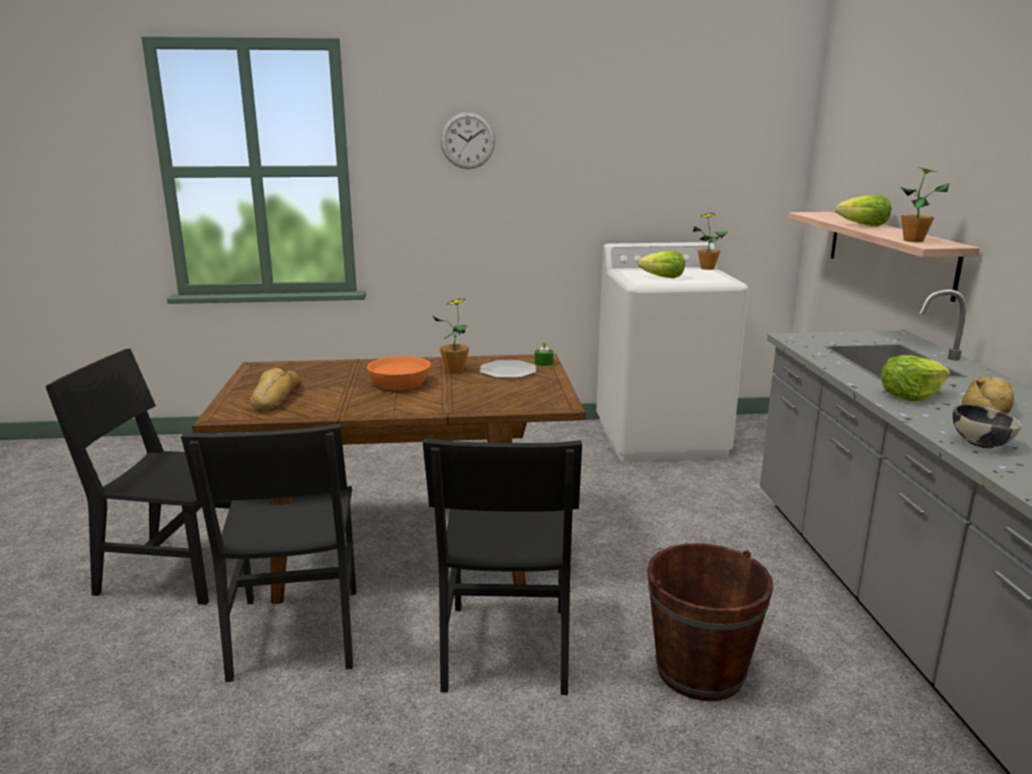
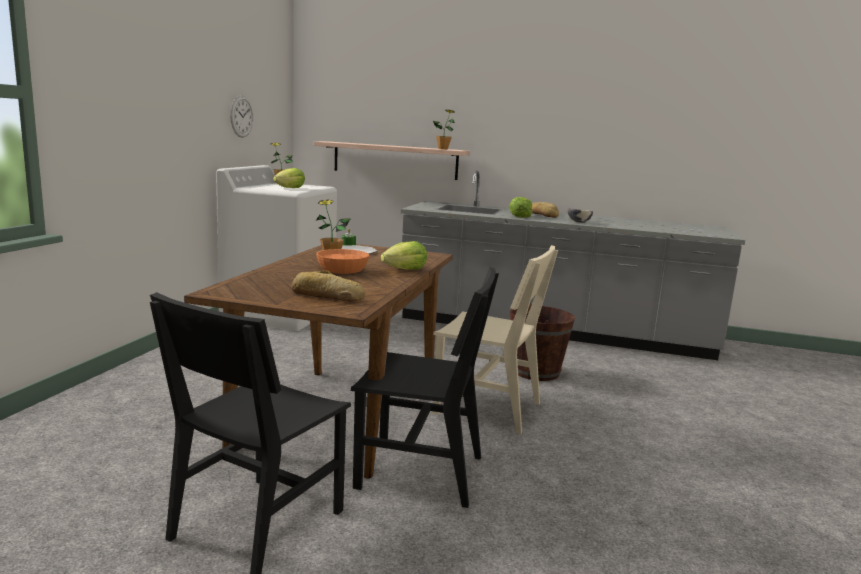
camera: 70 degrees left, 5 degrees down
(467, 140) = (129, 71): wall clock -> wall clock (241, 116)
(506, 646) = (487, 408): black chair -> beige chair
(863, 225) = (387, 145): lettuce -> lettuce (405, 270)

